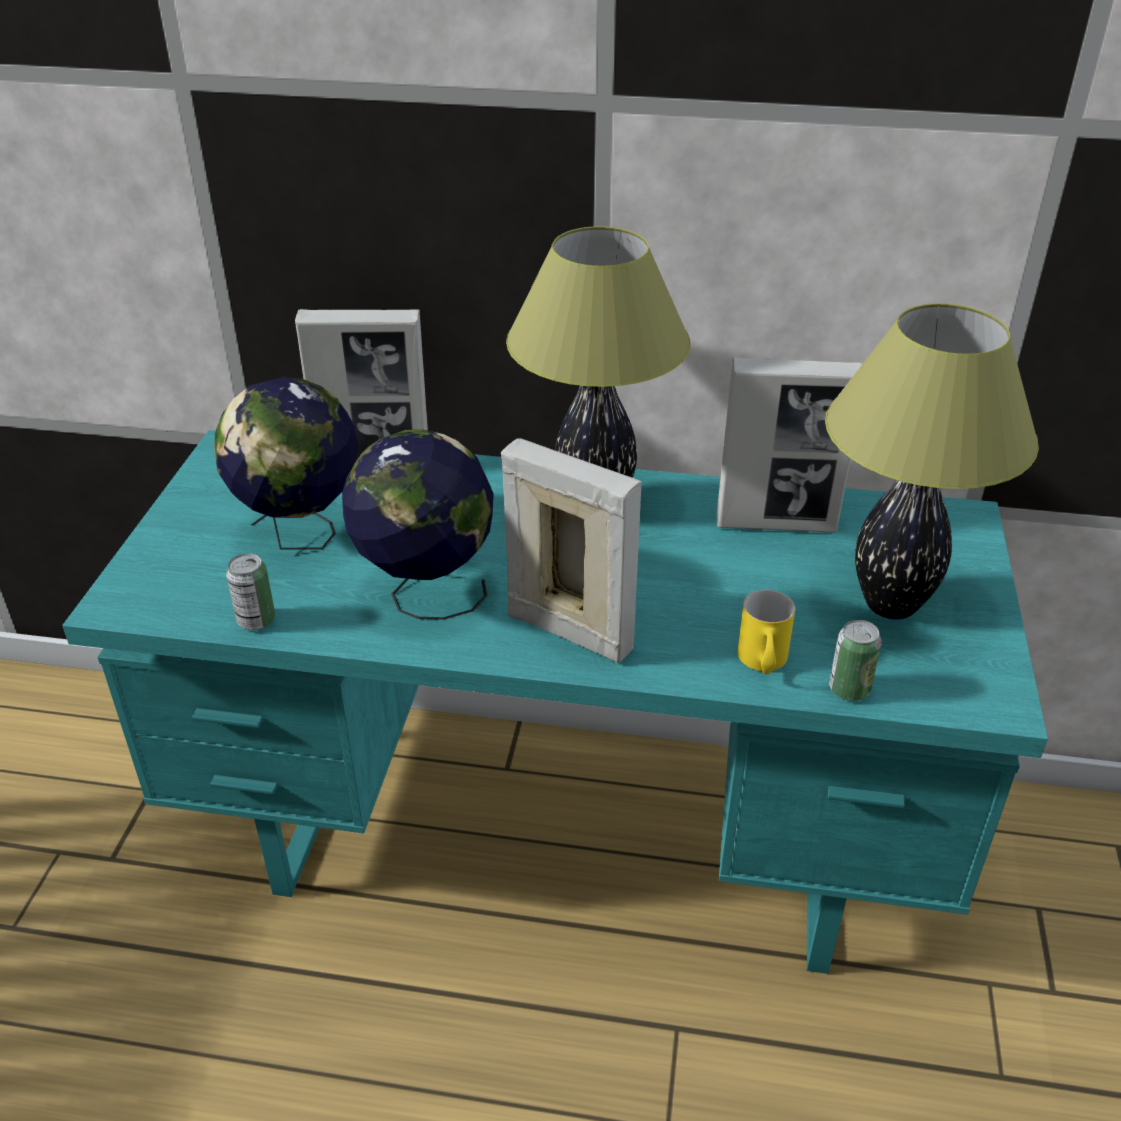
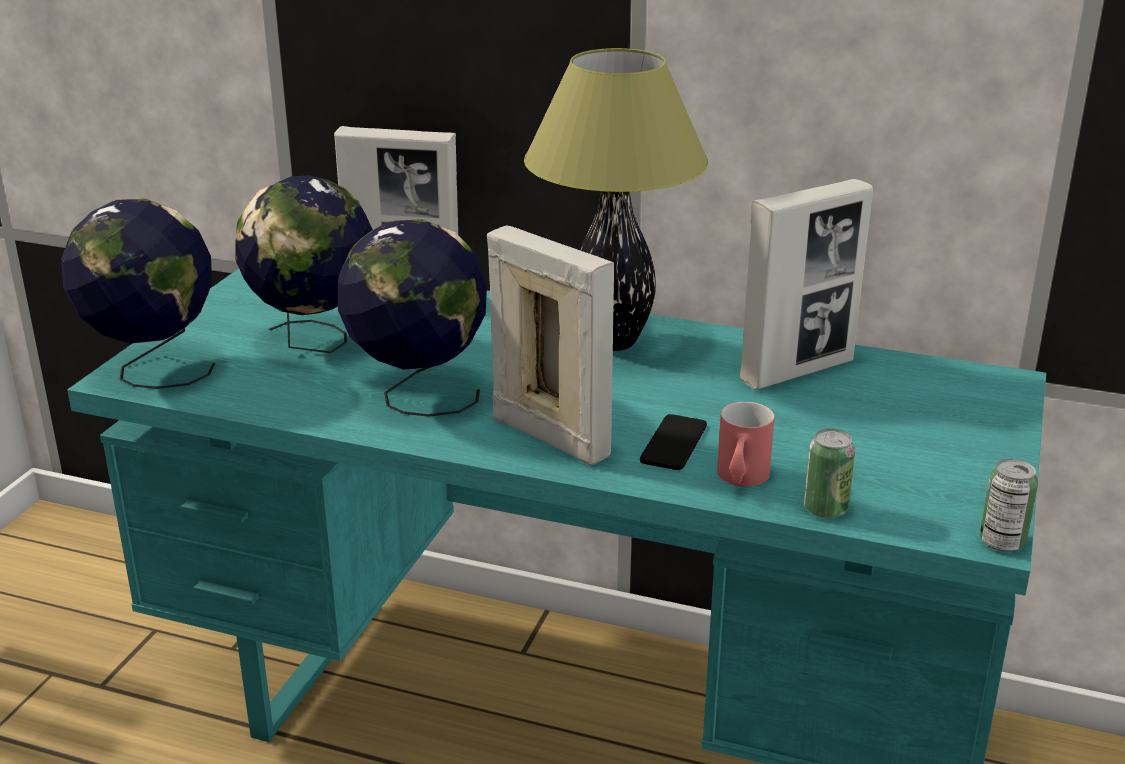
camera: 10 degrees right, 10 degrees down
(146, 590) = (153, 370): none -> globe
(256, 620) = (247, 401): can -> can (1002, 542)
(688, 626) = (673, 443): none -> phone
(763, 664) = (741, 480): yellow mug -> red mug
(776, 524) = (797, 371): picture frame -> picture frame turned 45 degrees counterclockwise
(892, 604) = (898, 445): table lamp -> none

